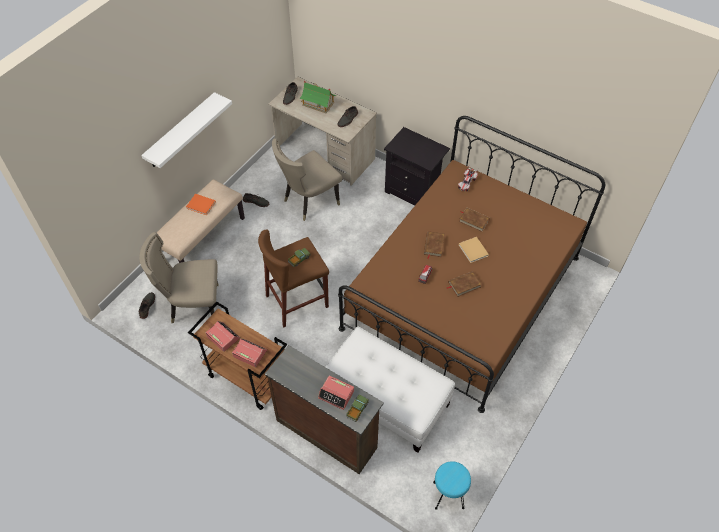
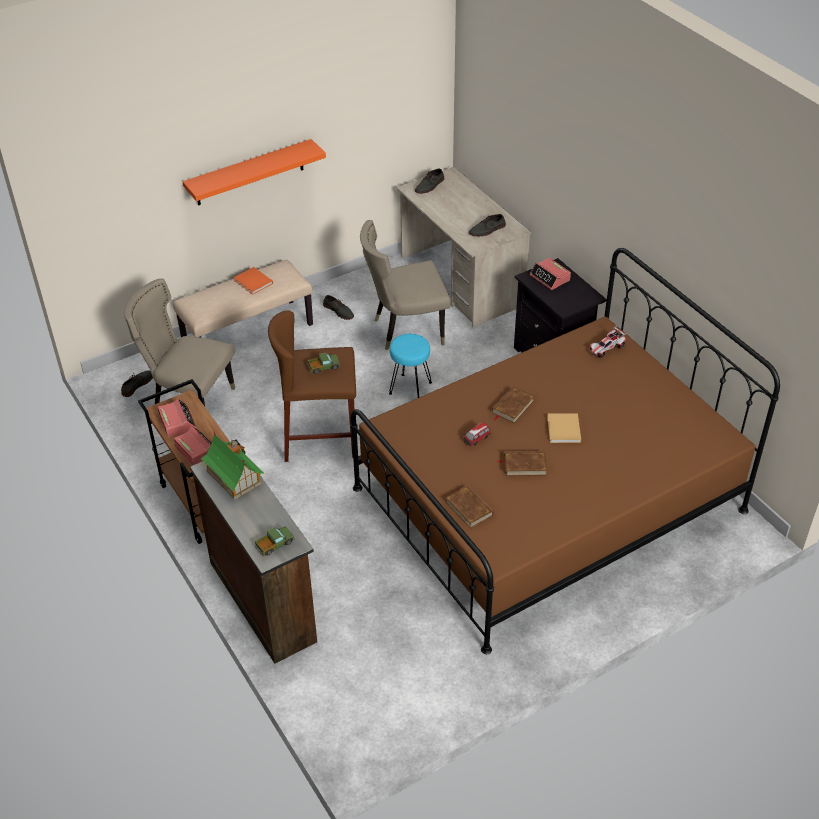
camera: 25 degrees right, 10 degrees down
(181, 131) = (249, 173): white shelf -> orange shelf
(318, 103) = (459, 202): toy house -> toy house (233, 477)
(336, 394) = (260, 519): alarm clock -> alarm clock (550, 278)
(387, 398) = (365, 589): white ottoman -> none
(448, 495) = (376, 735): turquoise stool -> turquoise stool (410, 388)
(474, 220) = (588, 395): brown book -> brown book (469, 508)

